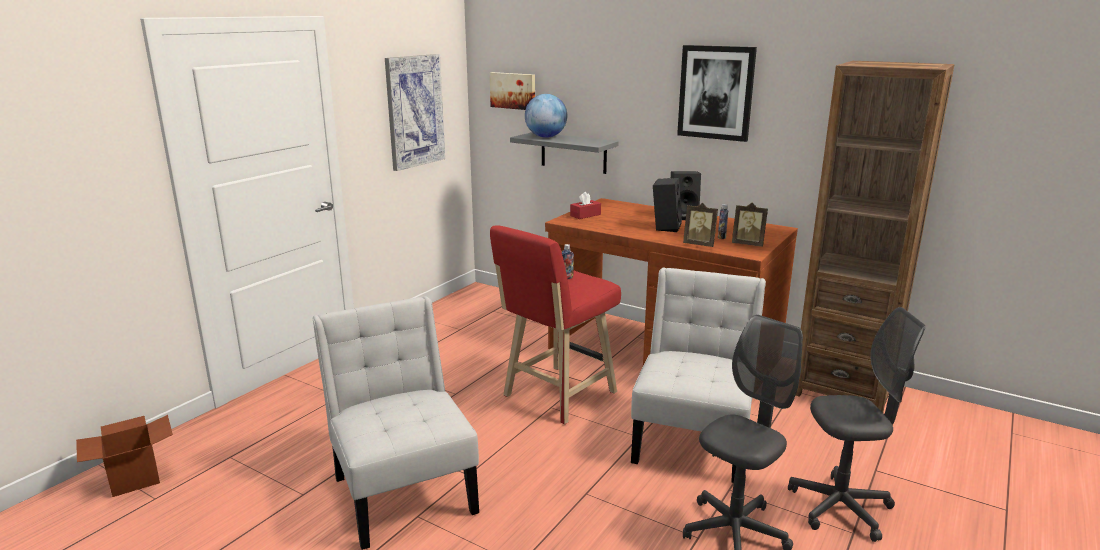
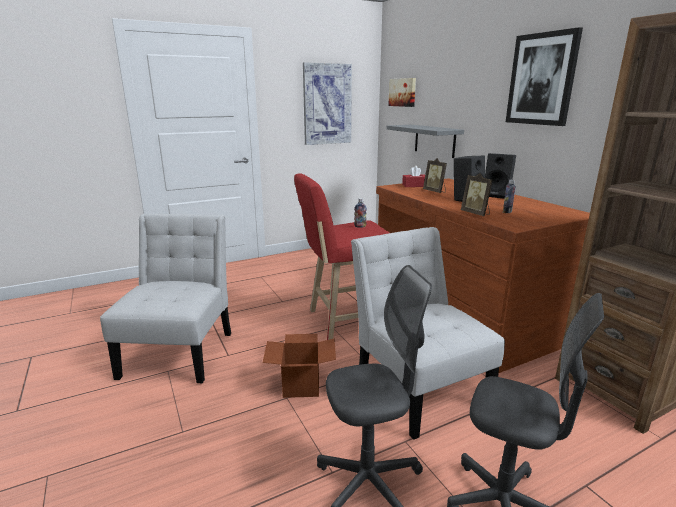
camera: 30 degrees right, 0 degrees up
(135, 478) = (76, 300): cardboard box -> cardboard box (301, 385)
(546, 137) = (412, 126): globe -> none
(693, 439) = (418, 386): white chair -> white chair turned 75 degrees counterclockwise
(748, 244) = (525, 220): picture frame -> picture frame (435, 191)

